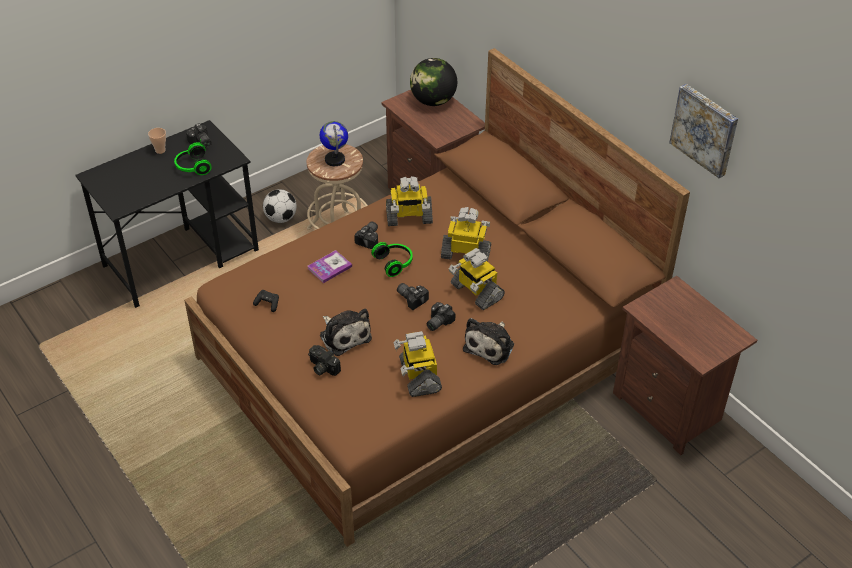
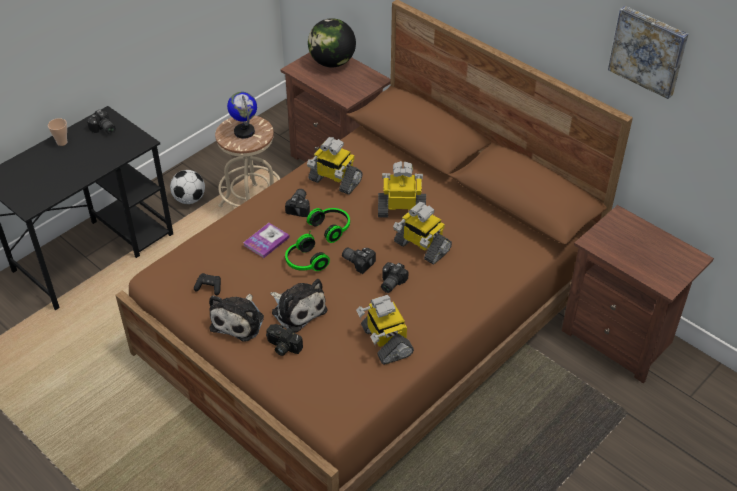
camera: 10 degrees left, 0 degrees up
(192, 167) = (100, 155): headphones -> headphones (304, 262)
(409, 218) = (334, 181): toy robot -> toy robot turned 45 degrees clockwise
(490, 345) = (450, 299): plush toy -> plush toy (239, 321)

